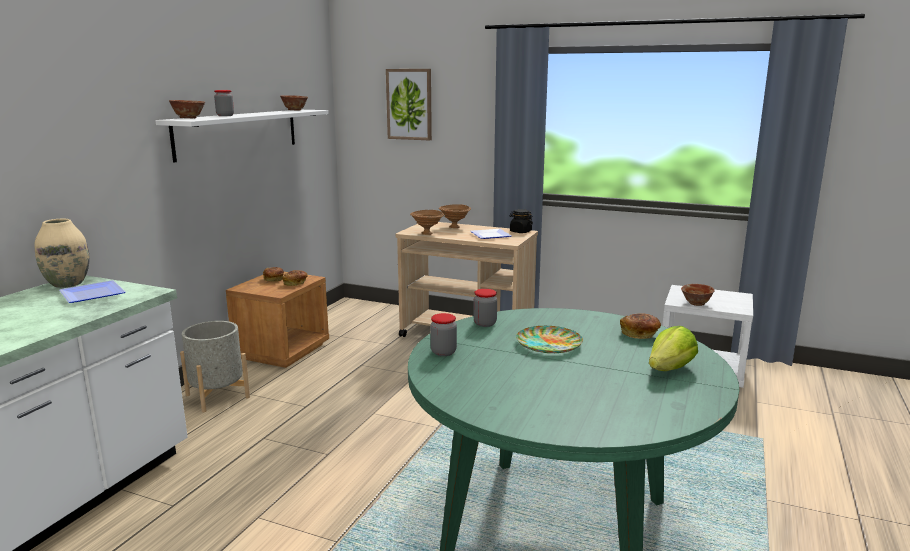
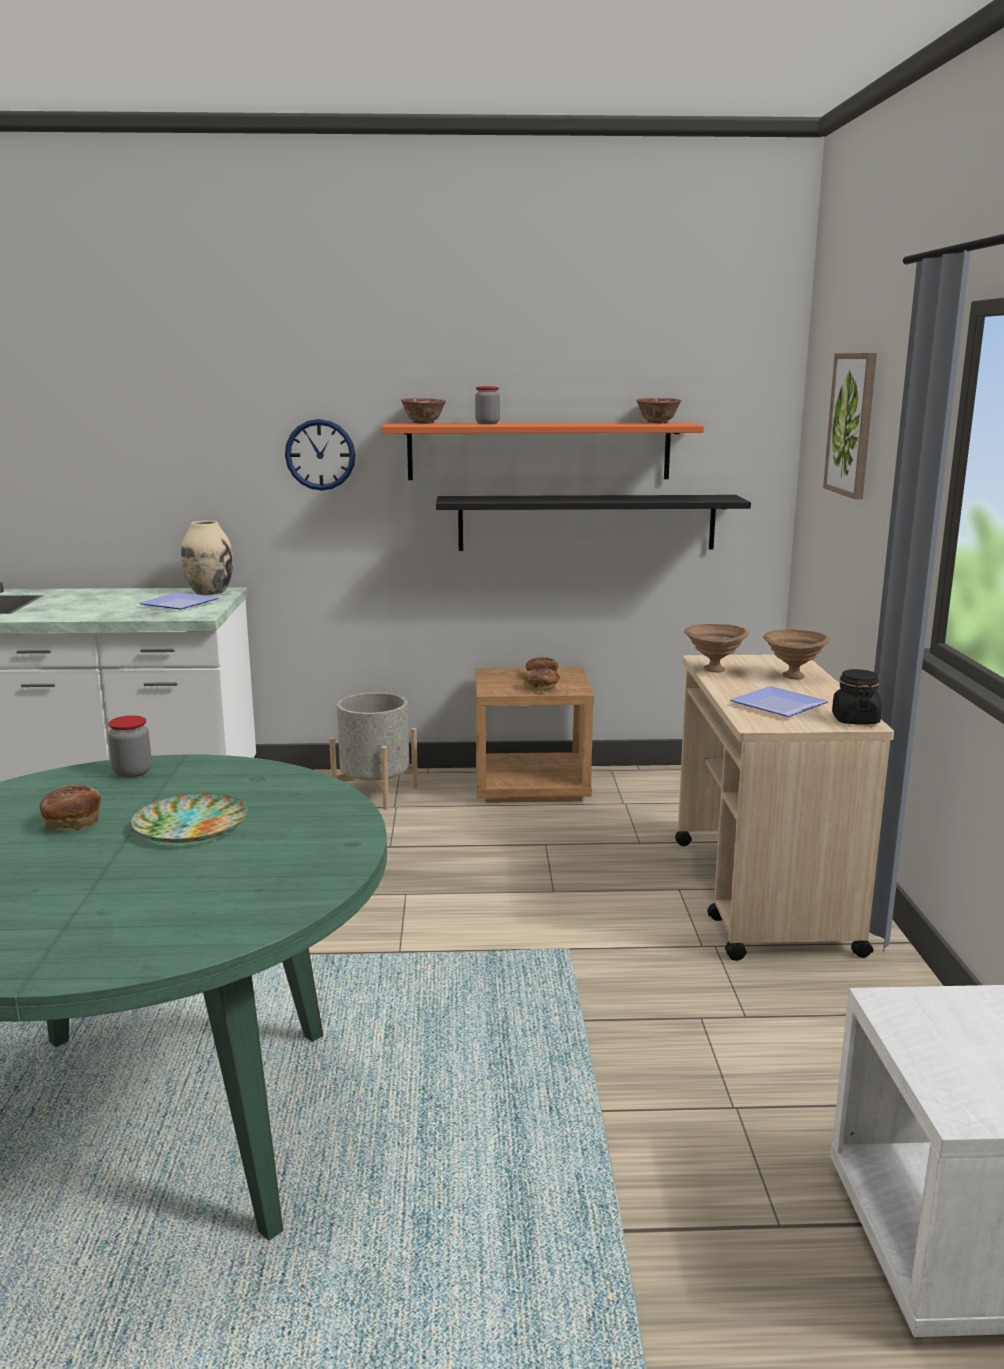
camera: 65 degrees right, 0 degrees up
(114, 149) = (320, 454): none -> wall clock
(238, 133) = (539, 451): white shelf -> orange shelf
(264, 177) = (587, 522): none -> black shelf
(485, 323) = (263, 776): jar -> none
(640, 334) = (272, 888): bread -> bread (71, 822)
(669, 369) = (103, 926): lettuce -> none
(696, 303) = (918, 1033): bowl -> none

